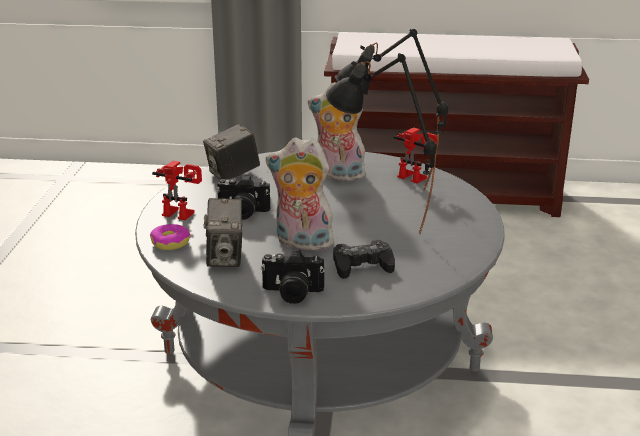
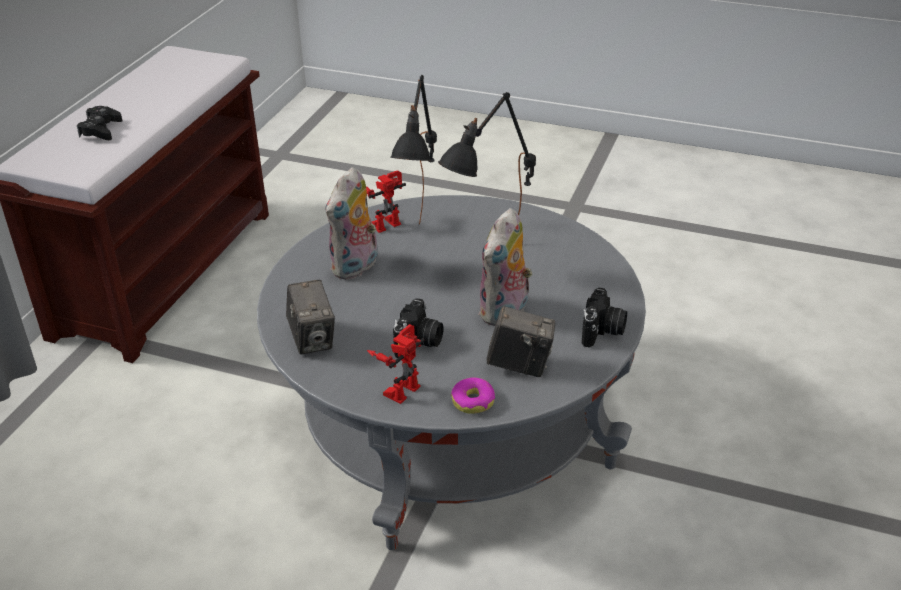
camera: 75 degrees left, 10 degrees up
(362, 266) = (562, 284): black game controller -> black game controller (101, 130)

